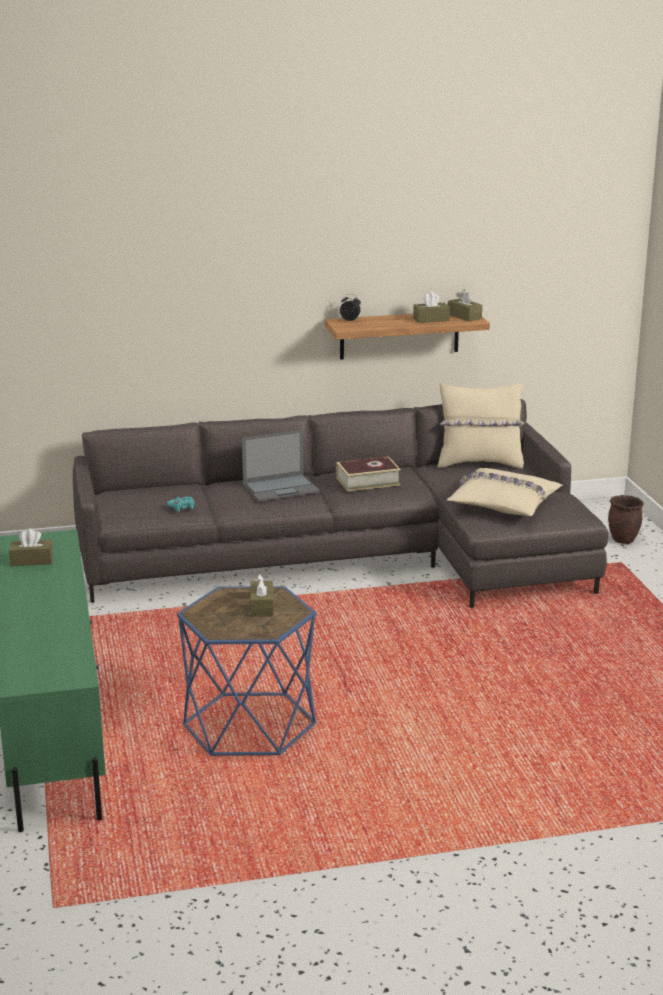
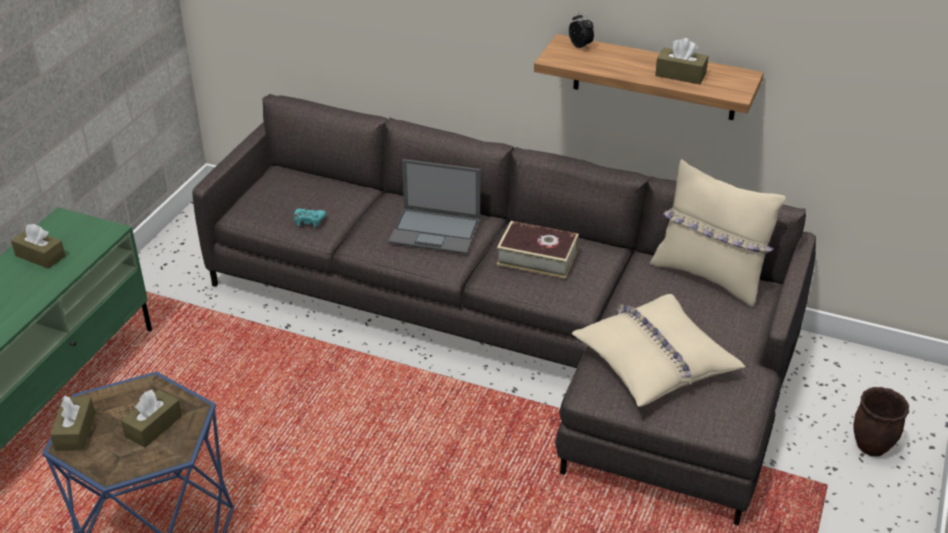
camera: 35 degrees right, 15 degrees up
(464, 316) = (731, 82): brown tissue box -> brown tissue box (75, 431)

